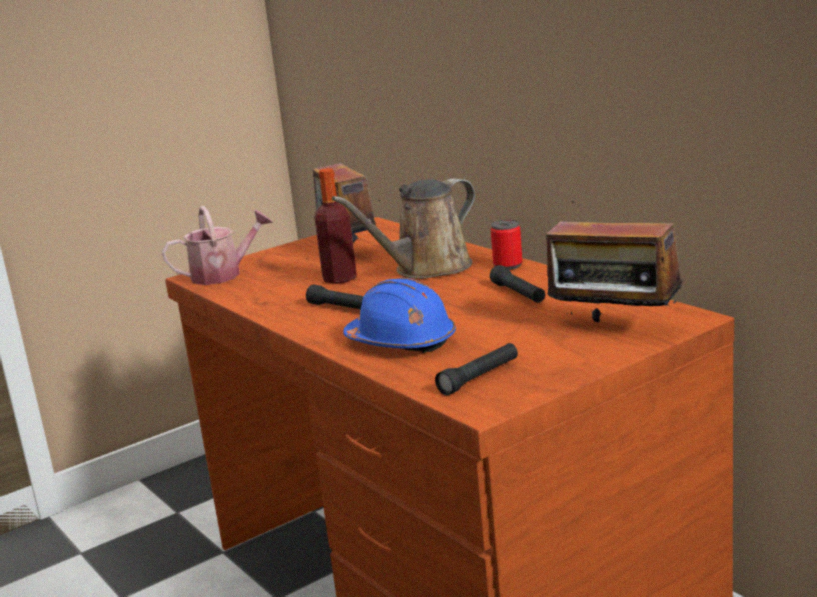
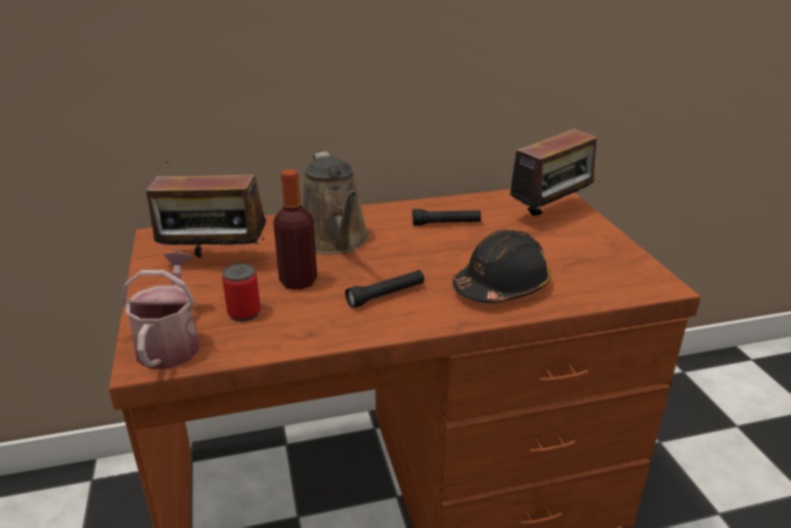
camera: 70 degrees left, 10 degrees up
(401, 342) = (502, 287): blue hard hat -> black hard hat
(479, 378) = (605, 274): black flashlight -> none
(508, 265) = (376, 212): can -> can (244, 313)

